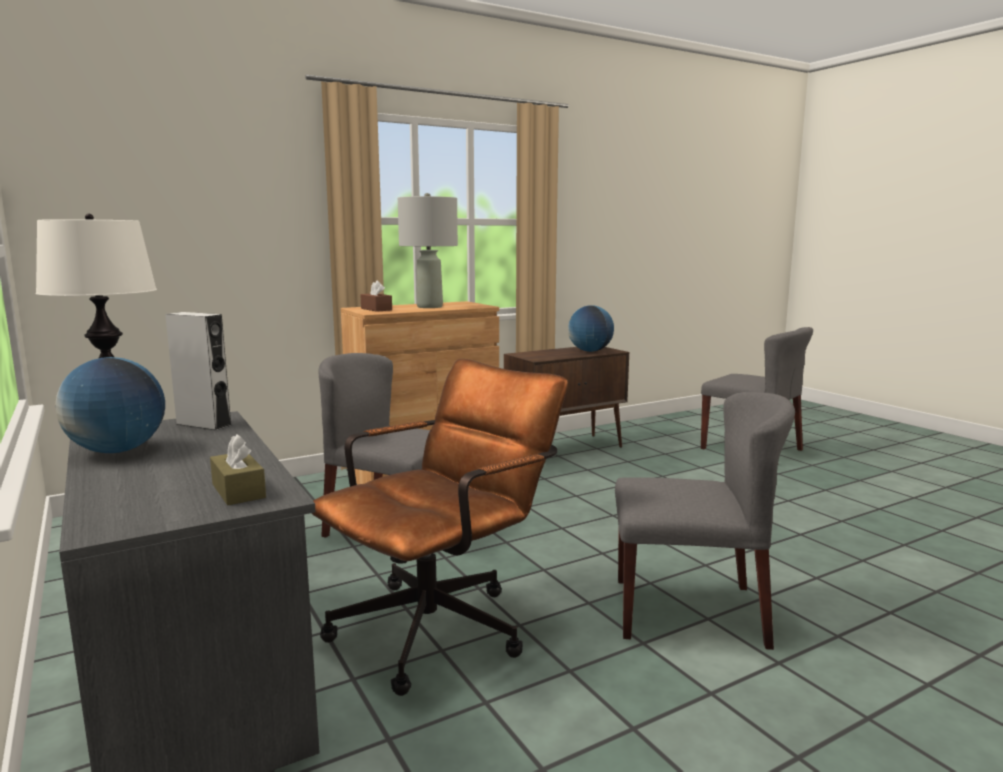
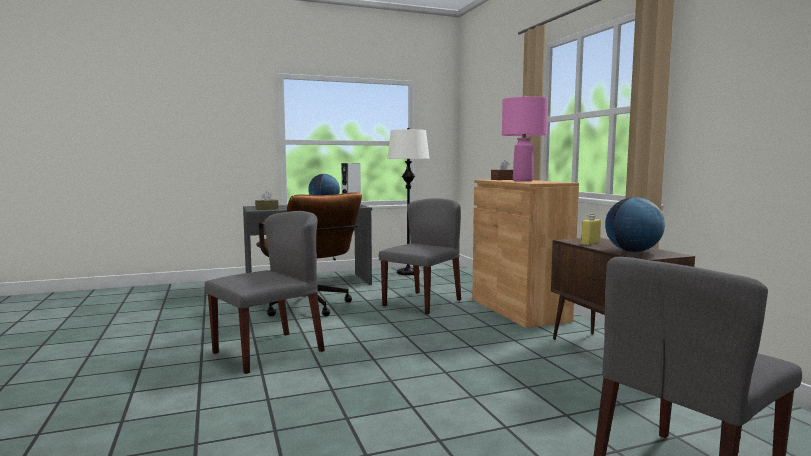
camera: 100 degrees right, 5 degrees down
(430, 307) = (523, 181): grey table lamp -> pink table lamp
(552, 356) = (590, 243): none -> yellow bottle
(690, 611) = (269, 351): grey chair -> grey chair turned 150 degrees counterclockwise

